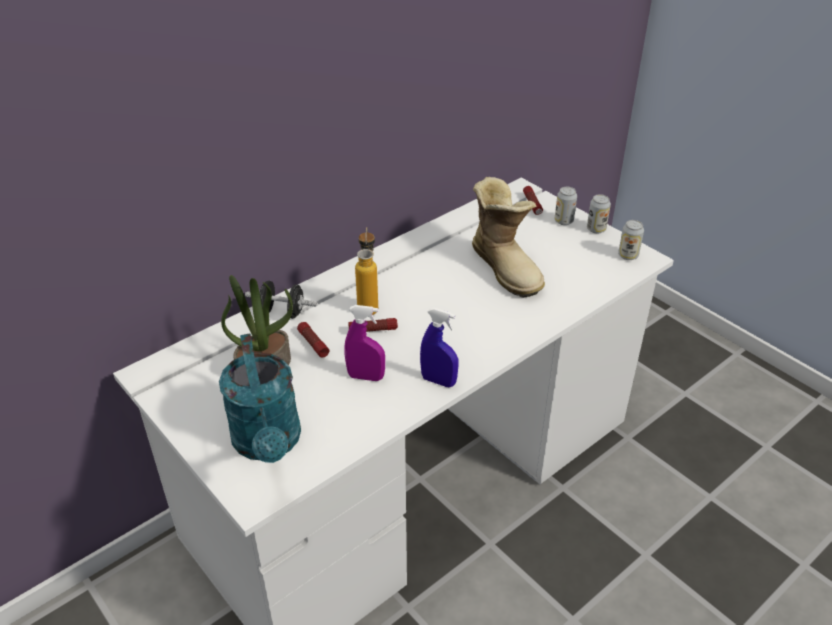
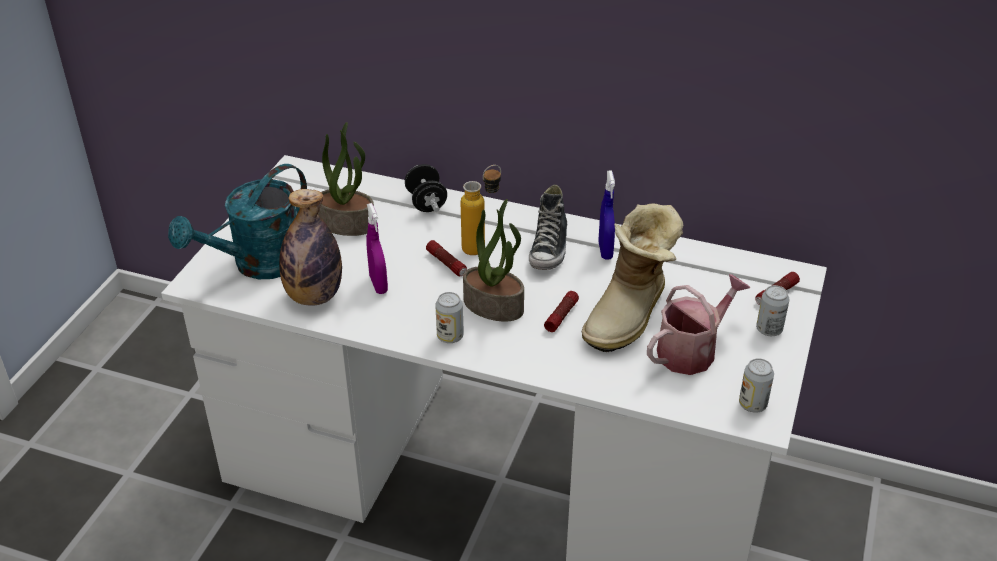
camera: 60 degrees right, 0 degrees up
(313, 343) = (398, 237): flashlight -> flashlight (561, 316)
(347, 421) = (314, 296): none -> bottle
(402, 274) = (549, 248): none -> shoe
(438, 381) = (407, 331): blue spray bottle -> blue spray bottle (605, 250)
(445, 324) = (494, 305): none -> potted plant
(561, 257) = (692, 350): none -> watering can
(596, 229) = (781, 361): can -> can (450, 336)

